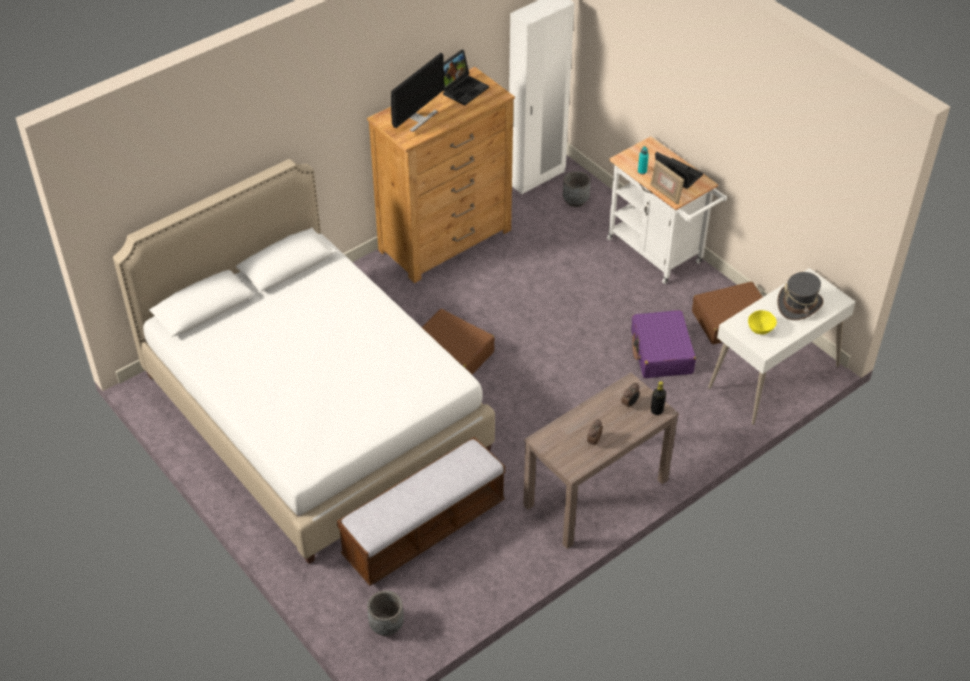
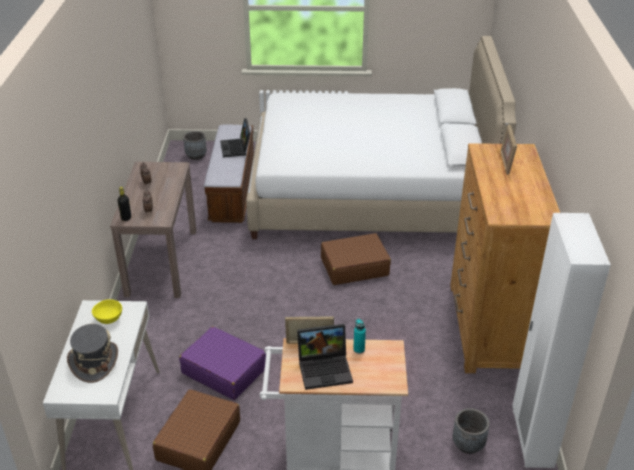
camera: 130 degrees right, 10 degrees down
(418, 119) = (506, 163): monitor -> picture frame
(463, 88) = (530, 202): laptop -> laptop (236, 148)

